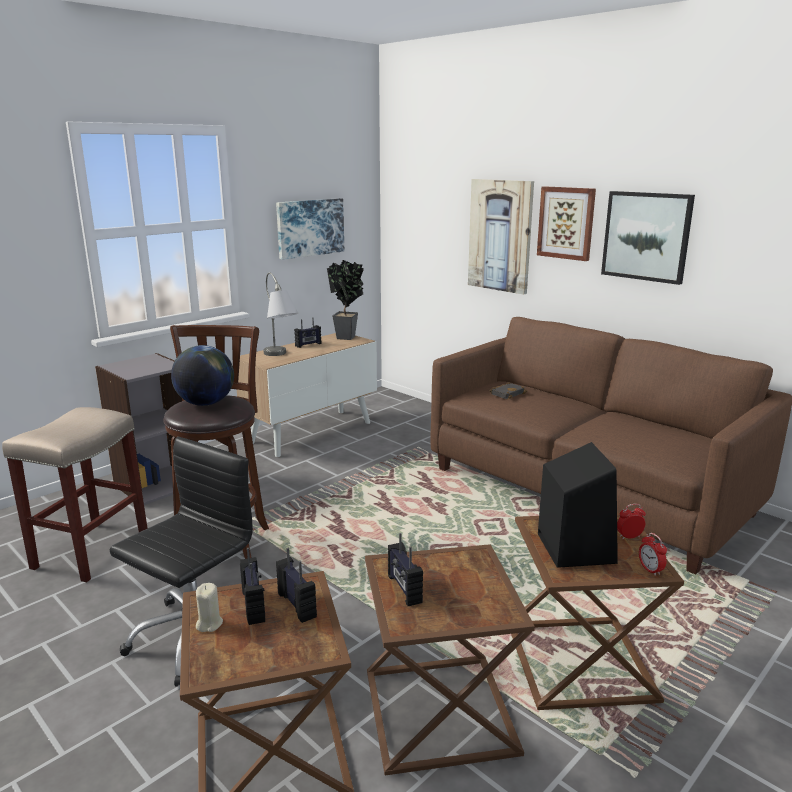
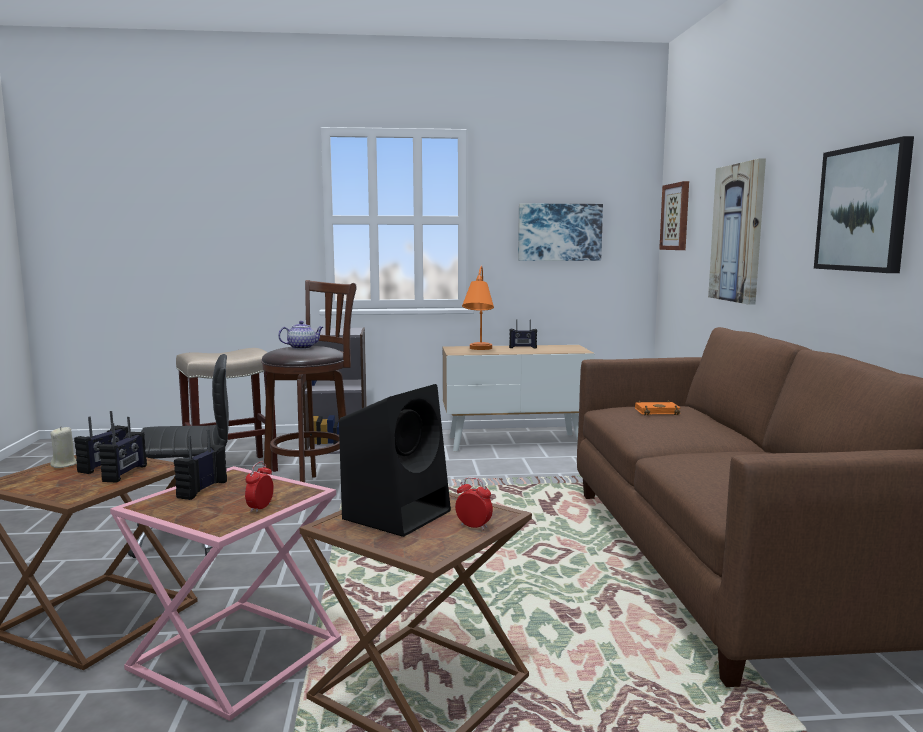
camera: 40 degrees right, 10 degrees down
(205, 403) = (302, 347): globe -> teapot
(280, 356) = (478, 350): grey table lamp -> orange table lamp
(348, 338) = (572, 348): potted plant -> none
(442, 714) = (236, 658): brown side table -> pink side table
(507, 393) = (657, 411): black book -> orange book
(566, 223) = (790, 205): picture -> picture (676, 217)
(650, 570) = (421, 552): alarm clock -> alarm clock (260, 508)

